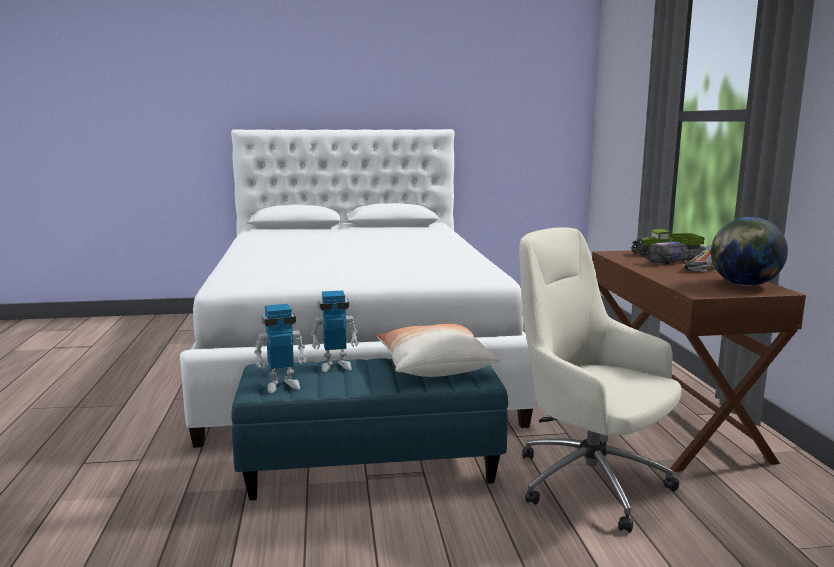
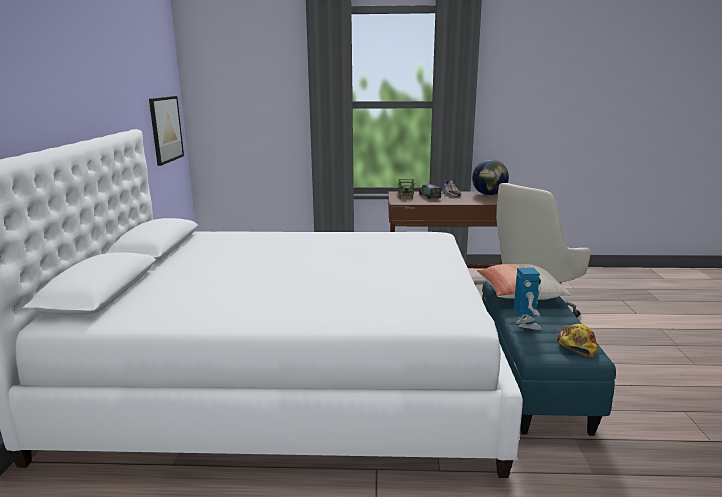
camera: 80 degrees left, 5 degrees up
(282, 385) = (575, 344): toy robot -> cap
(538, 138) = (166, 129): none -> picture

